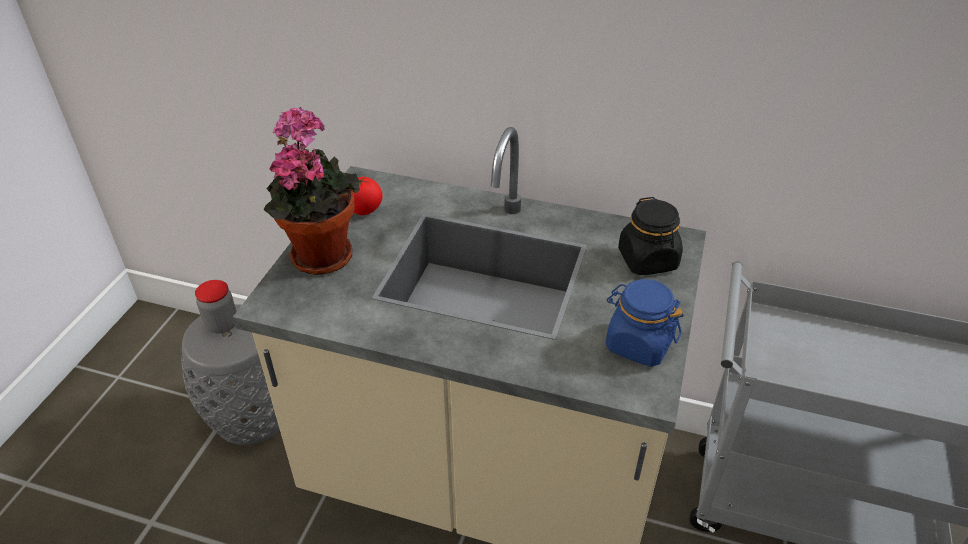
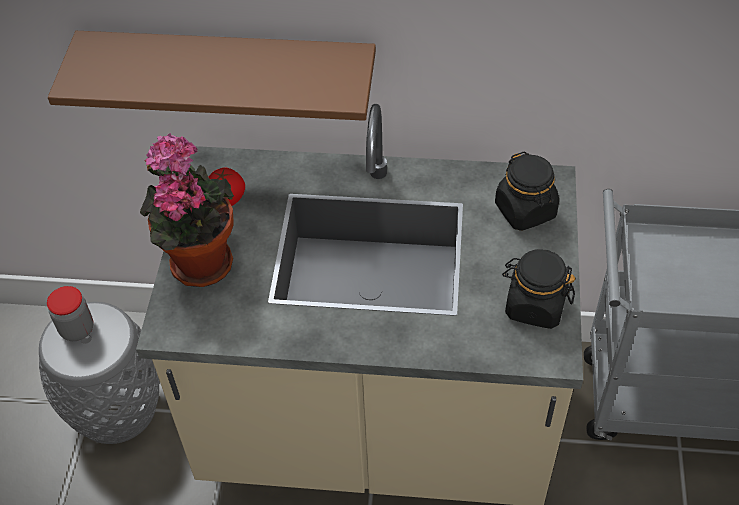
camera: 10 degrees left, 10 degrees up
(388, 94) = (230, 74): none -> brown shelf
(638, 344) = (534, 305): blue jar -> black jar

